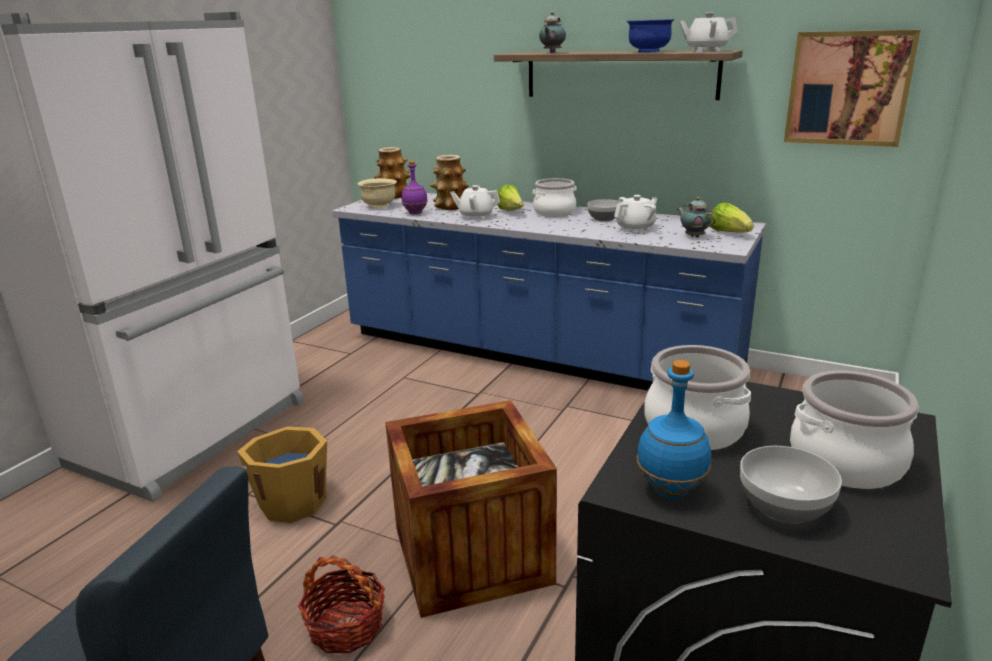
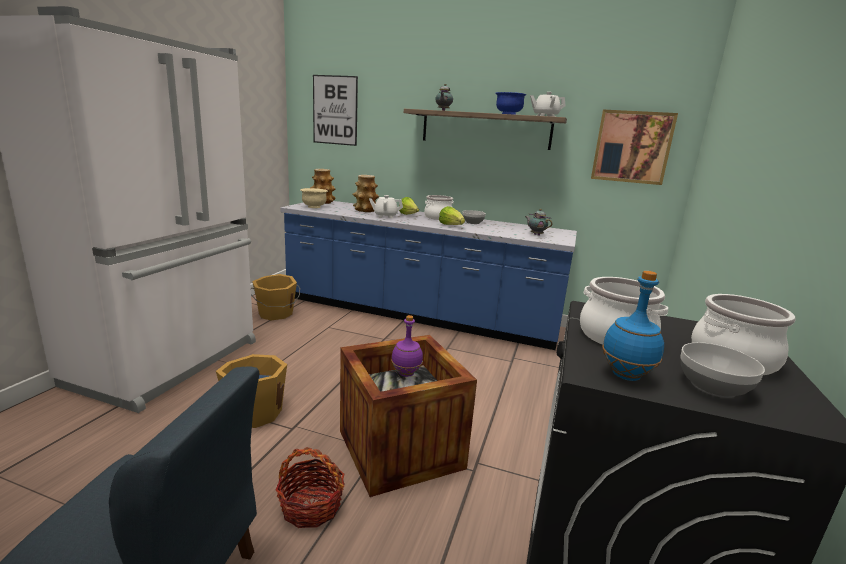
camera: 10 degrees left, 5 degrees down
(335, 359) = (275, 314): none -> orange bucket
(403, 59) = (335, 110): none -> picture
(415, 213) = (342, 212): purple bottle -> purple bottle (406, 374)
(635, 228) = (496, 228): white teapot -> none
(729, 233) = (557, 234): lettuce -> lettuce (451, 226)

